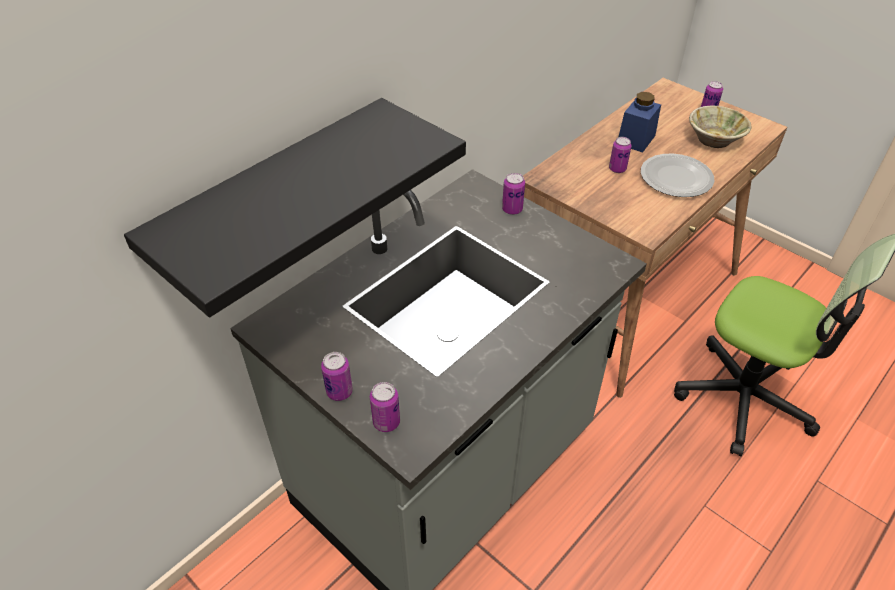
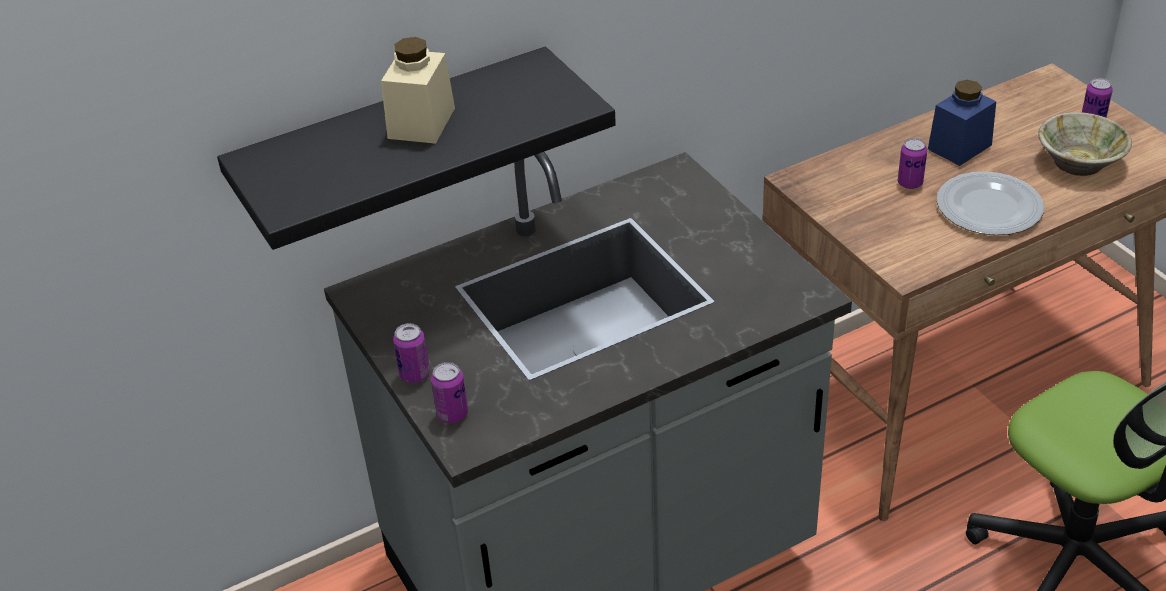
camera: 20 degrees right, 5 degrees down
(307, 175) = (421, 123): none -> beige jar
(512, 209) = (711, 209): can -> none

